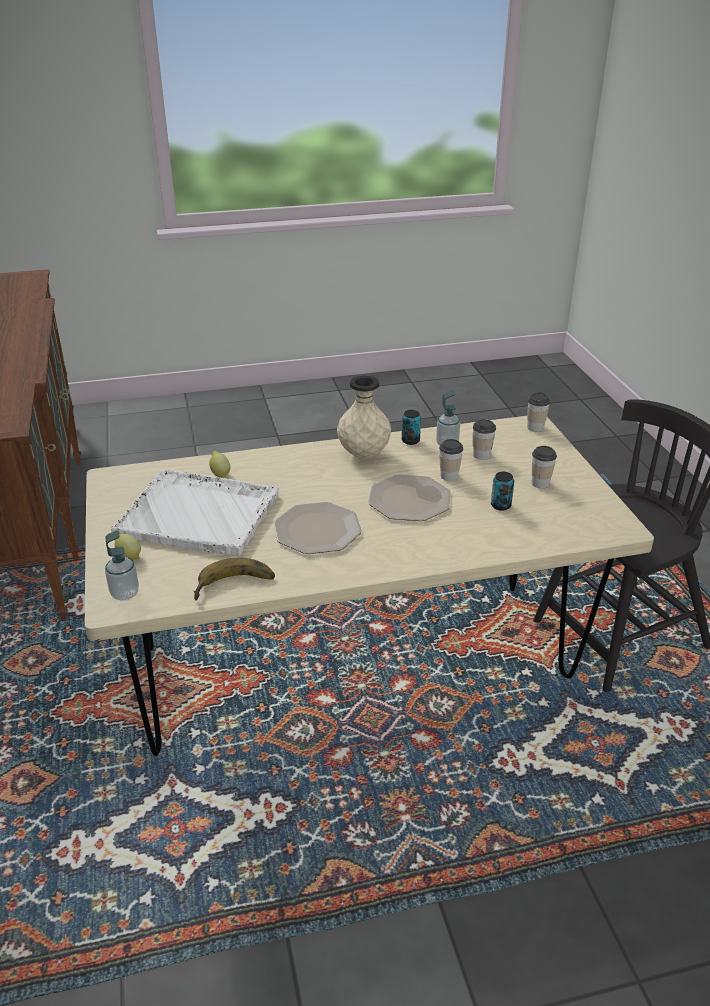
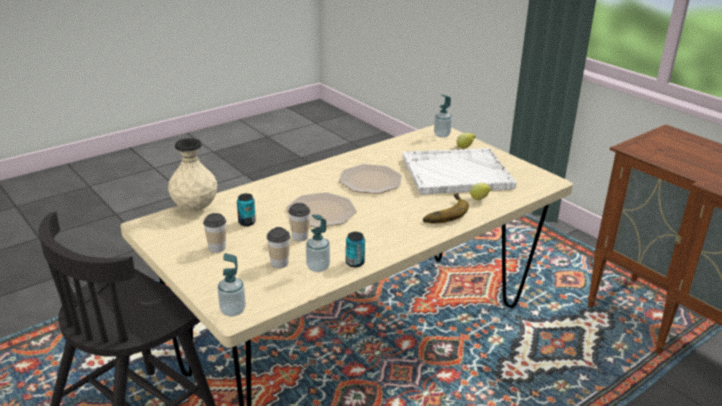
camera: 155 degrees right, 5 degrees down
(235, 587) = (388, 147): banana -> banana (442, 212)
(364, 454) = (386, 239): beige vase -> beige vase (195, 209)
(535, 427) = (233, 311): cup -> soap dispenser

